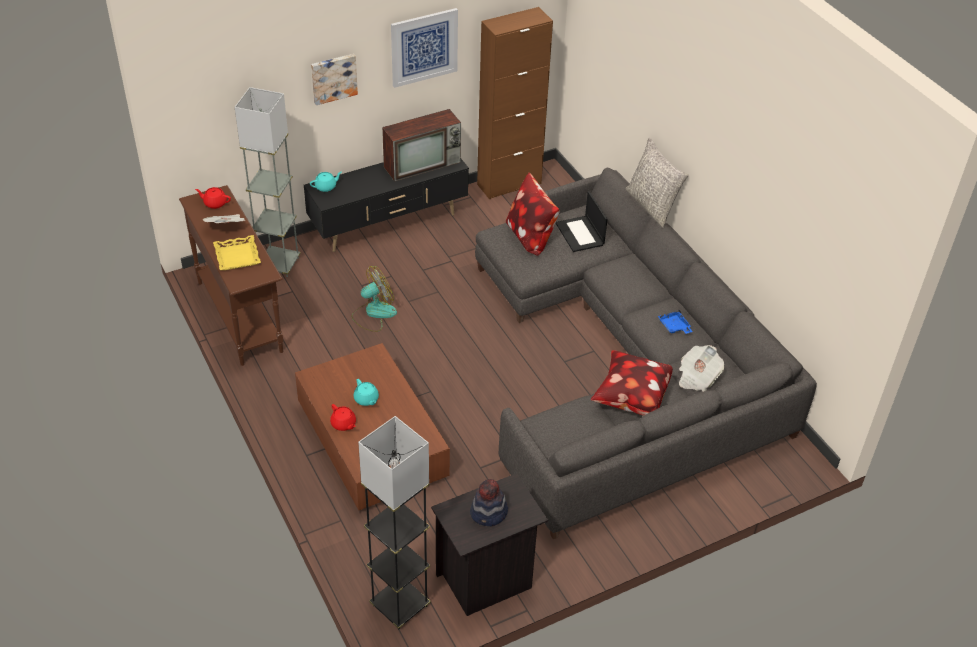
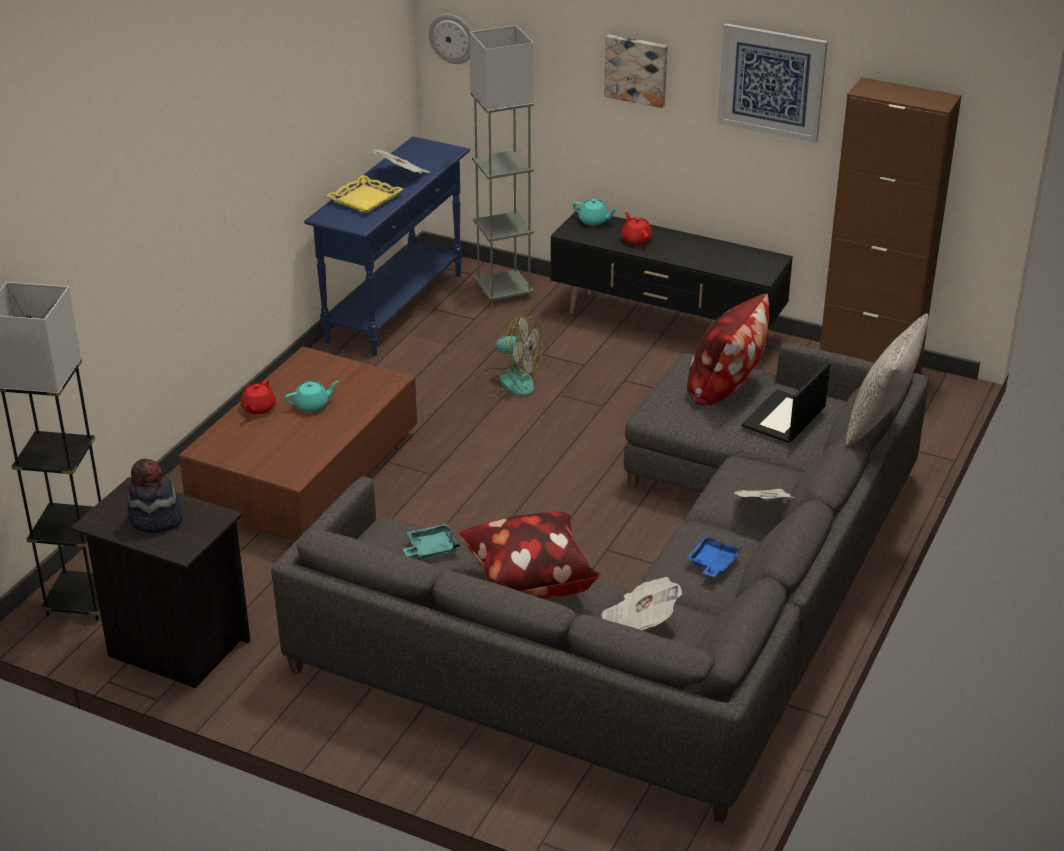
camera: 55 degrees right, 10 degrees down
(190, 116) = (453, 38): none -> wall clock
(215, 203) = (430, 154): red teapot -> red teapot (636, 239)
(240, 316) = (395, 308): brown console table -> blue console table
(366, 399) = (312, 405): turquoise teapot -> turquoise teapot turned 135 degrees counterclockwise
(423, 164) = (728, 256): television -> none
(569, 419) = (431, 549): none -> turquoise tray
(647, 284) = (766, 508): none -> newspaper

